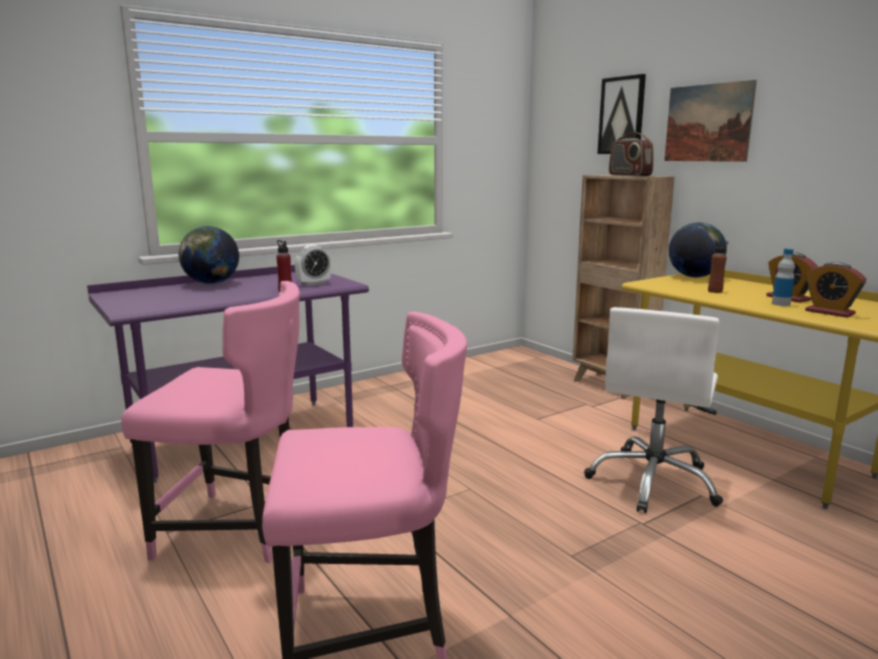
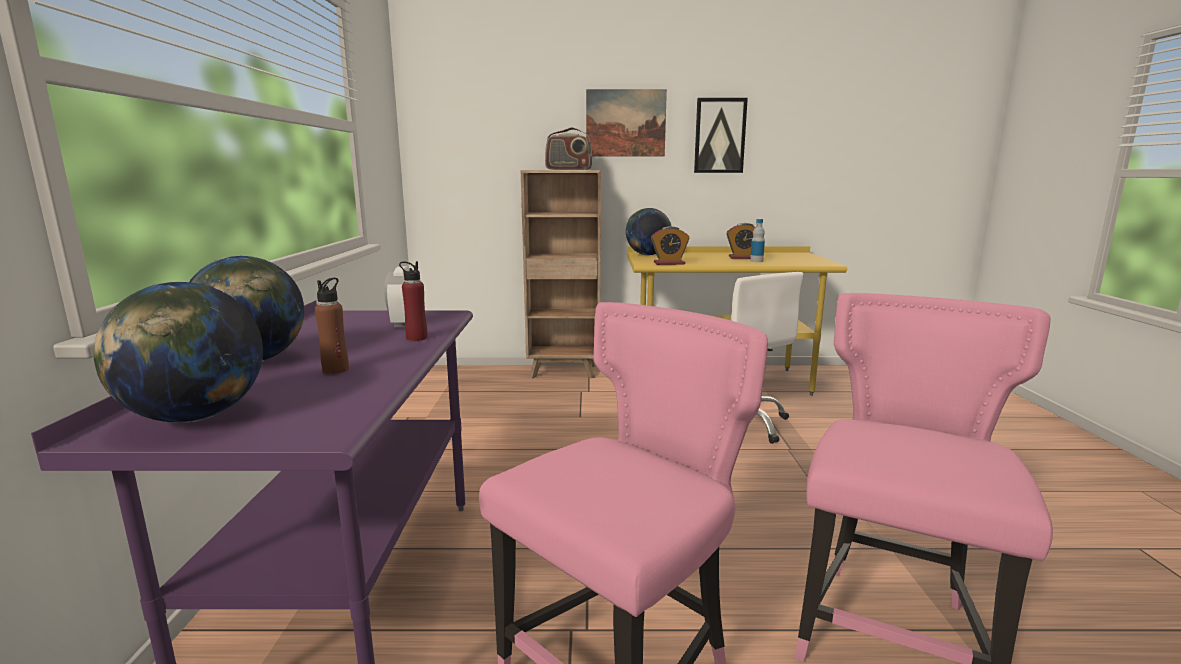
camera: 55 degrees left, 0 degrees up
(132, 296) = (195, 417): none -> globe
(622, 115) = (531, 112): picture -> picture (719, 136)
(715, 291) = (700, 261): brown bottle -> brown bottle (336, 370)
(829, 312) = (790, 261): alarm clock -> alarm clock (669, 263)

